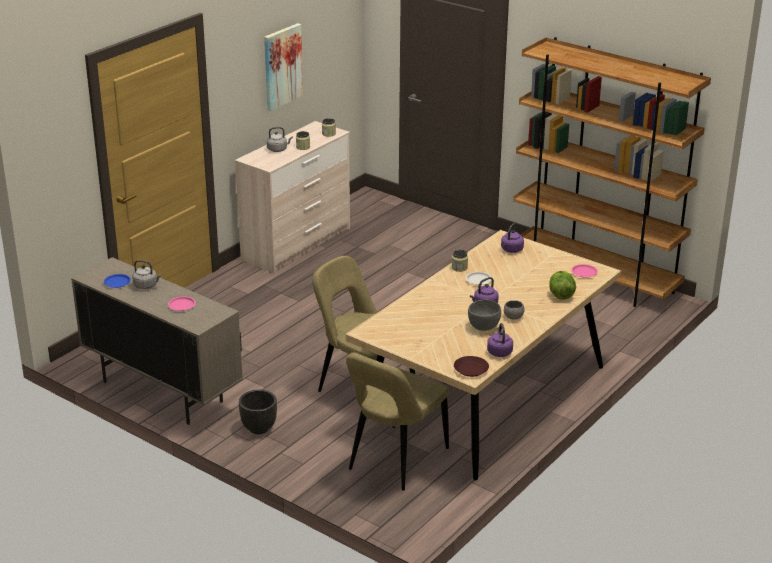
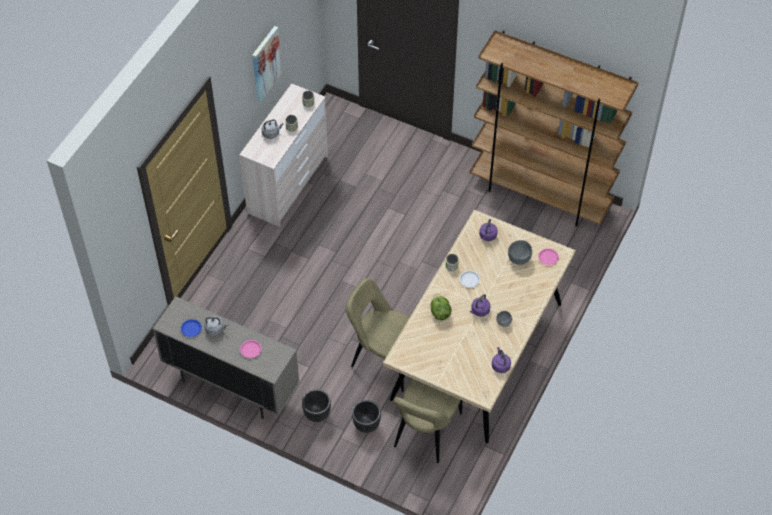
camera: 10 degrees left, 25 degrees up
(319, 445) = (366, 425): none -> black planter
(471, 369) = (484, 389): brown plate -> none
(484, 327) = (484, 338): grey bowl -> grey bowl (519, 259)
(561, 295) = (534, 289): lettuce -> lettuce (440, 312)

